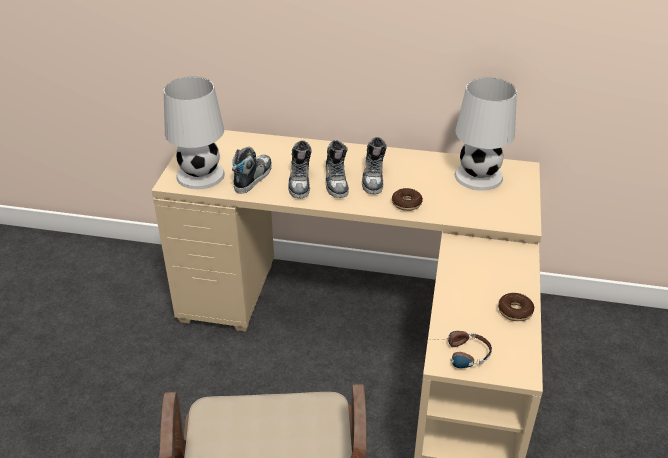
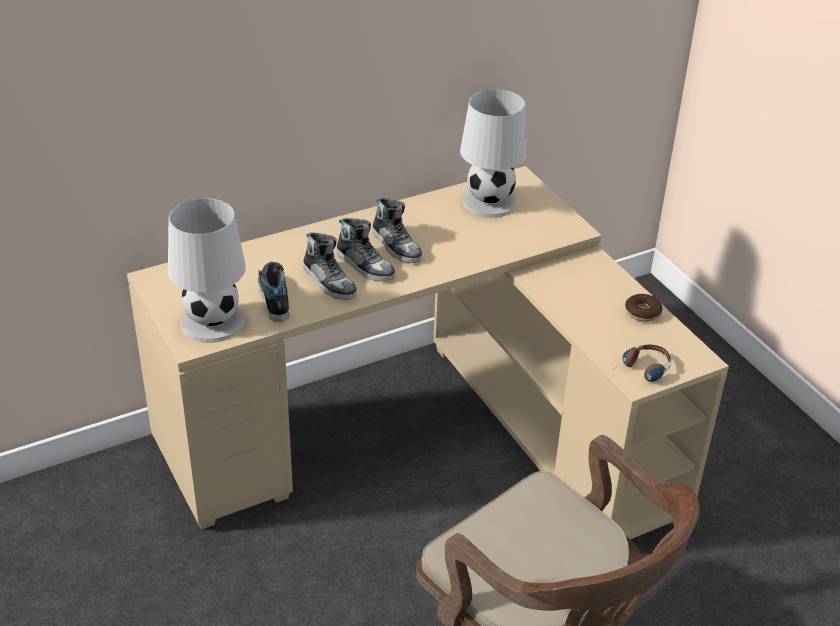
camera: 40 degrees left, 0 degrees up
(406, 203) = (457, 257): donut -> none

